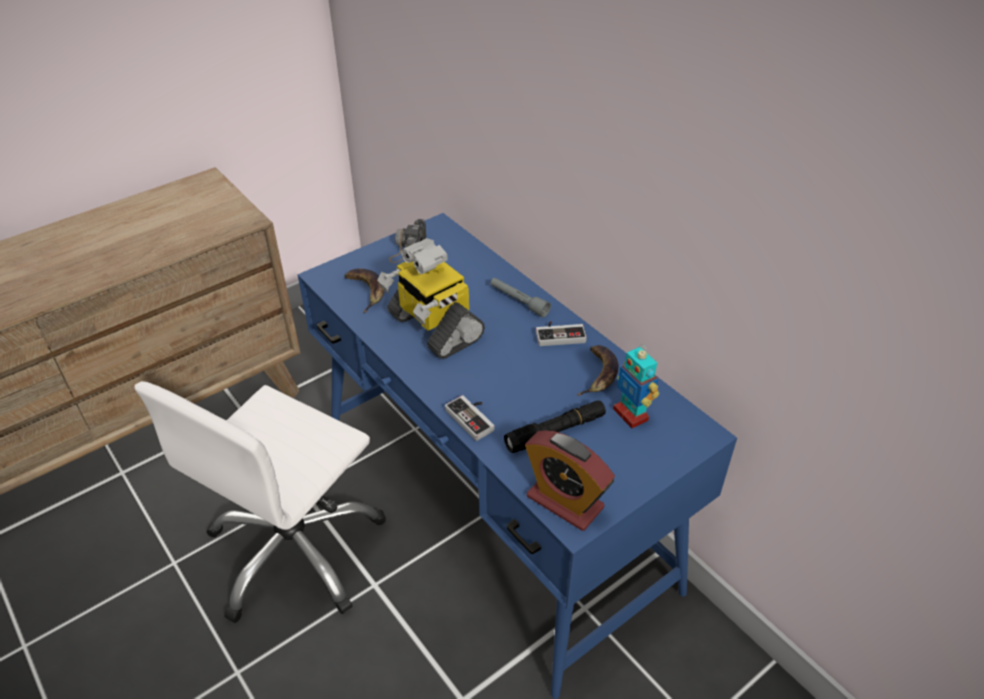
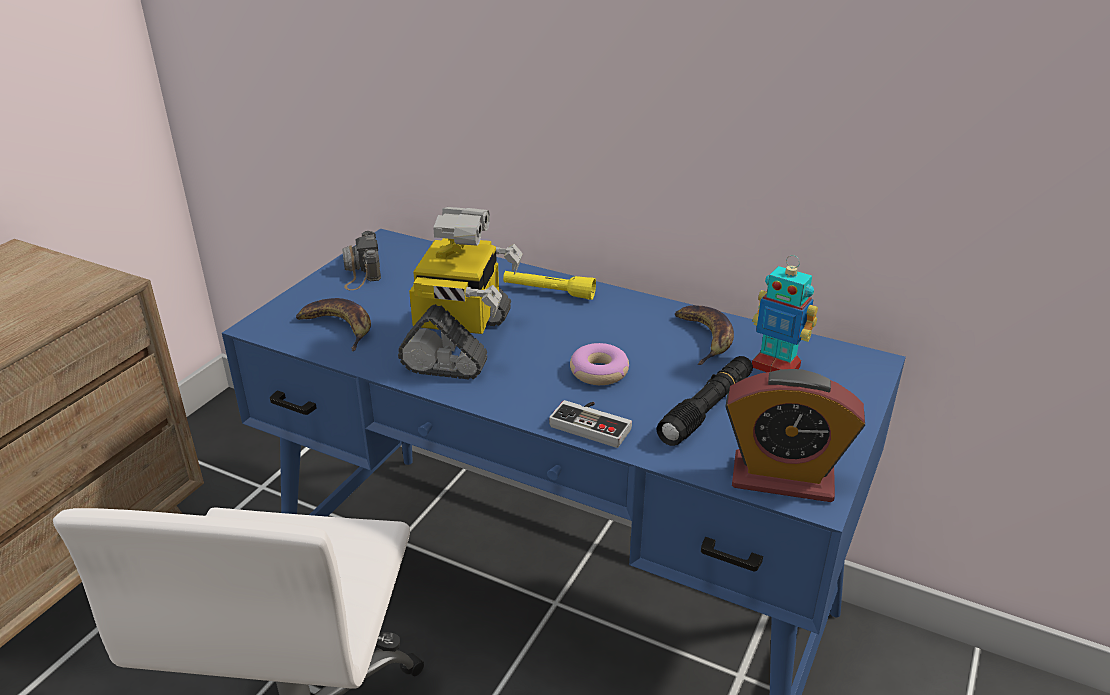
camera: 25 degrees left, 10 degrees down
(433, 327) = (461, 343): toy robot -> toy robot turned 105 degrees counterclockwise
(506, 379) = (599, 372): none -> donut
(518, 301) = (548, 292): grey flashlight -> yellow flashlight
(559, 334) = (625, 311): game controller -> none

